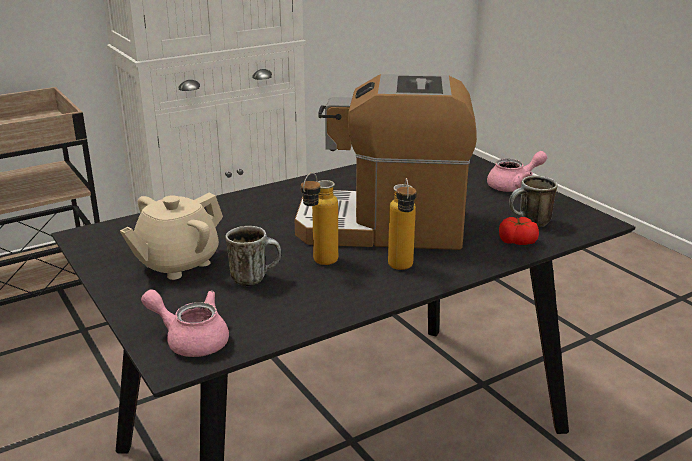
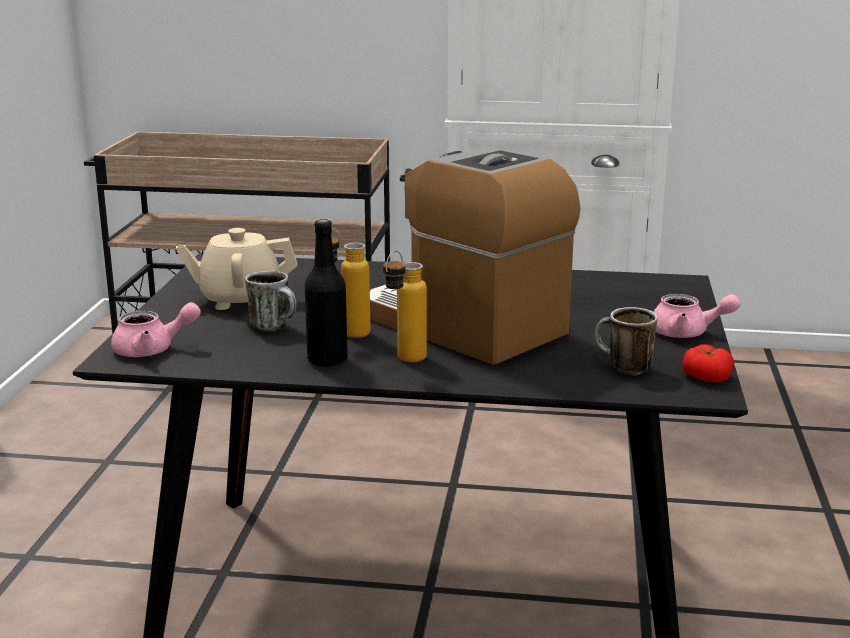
camera: 40 degrees right, 5 degrees down
(191, 340) = (152, 350): pink teapot -> pink teapot turned 105 degrees clockwise
(349, 291) = (327, 360): none -> black bottle
(517, 241) = (570, 378): tomato -> tomato (706, 377)

